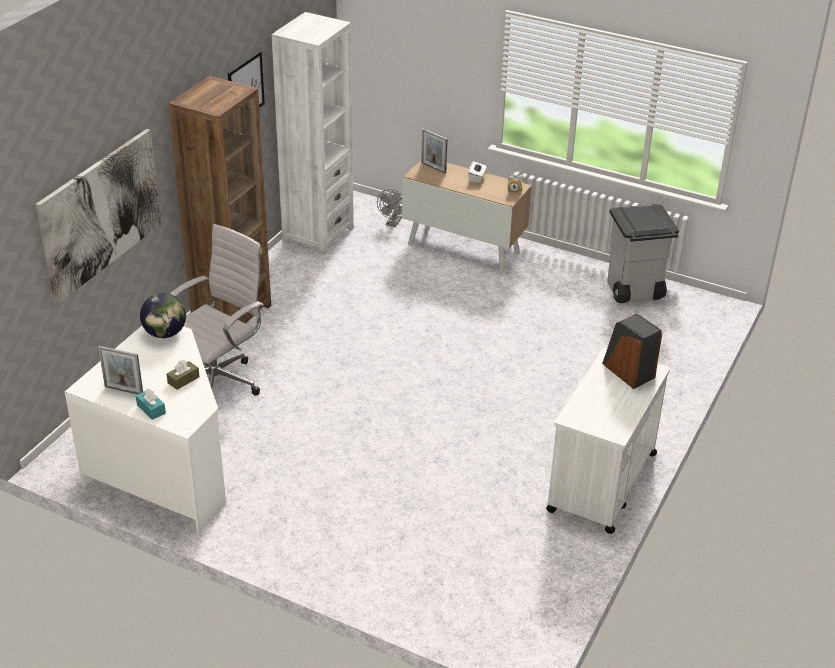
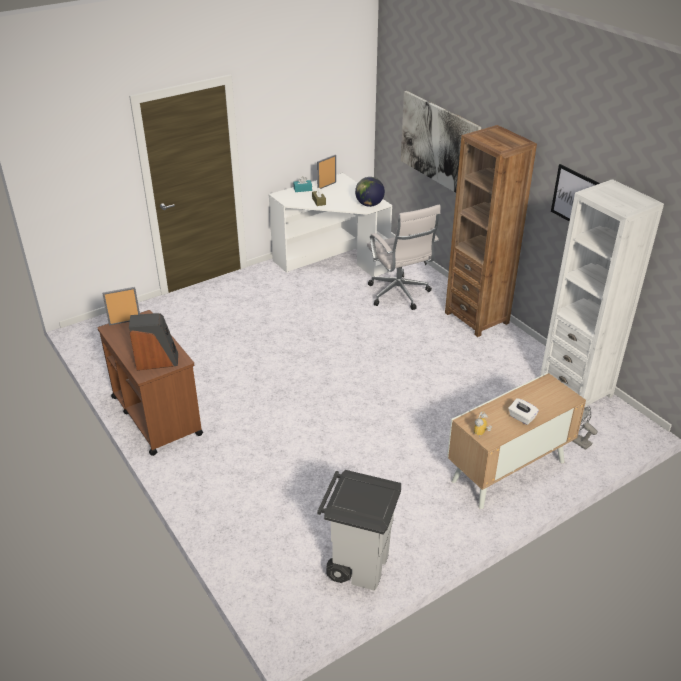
camera: 120 degrees right, 0 degrees up
(433, 168) = (557, 397): picture frame -> picture frame (125, 322)
(601, 482) = (156, 415): white cart -> brown cart

